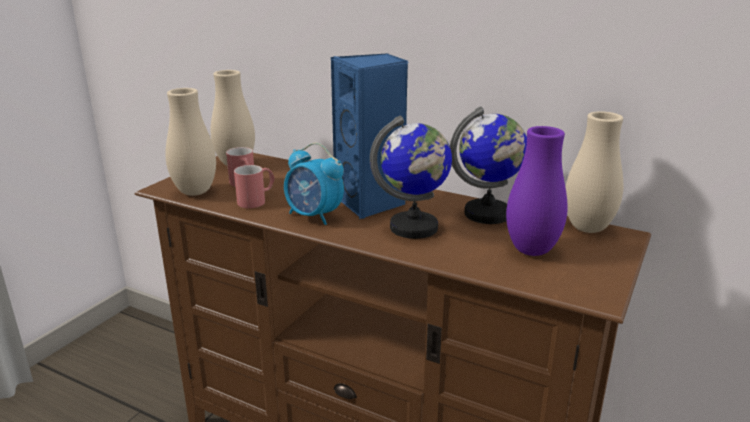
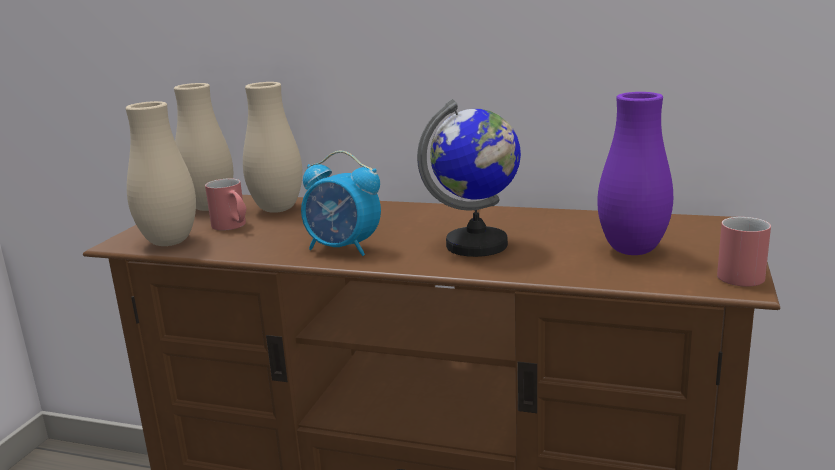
camera: 10 degrees left, 5 degrees down
(257, 200) = (259, 241): red mug -> red mug (743, 273)
(371, 203) = (409, 227): blue speaker -> none
(488, 214) = (558, 222): globe -> none
(587, 228) = (682, 221): beige vase -> beige vase (277, 209)

